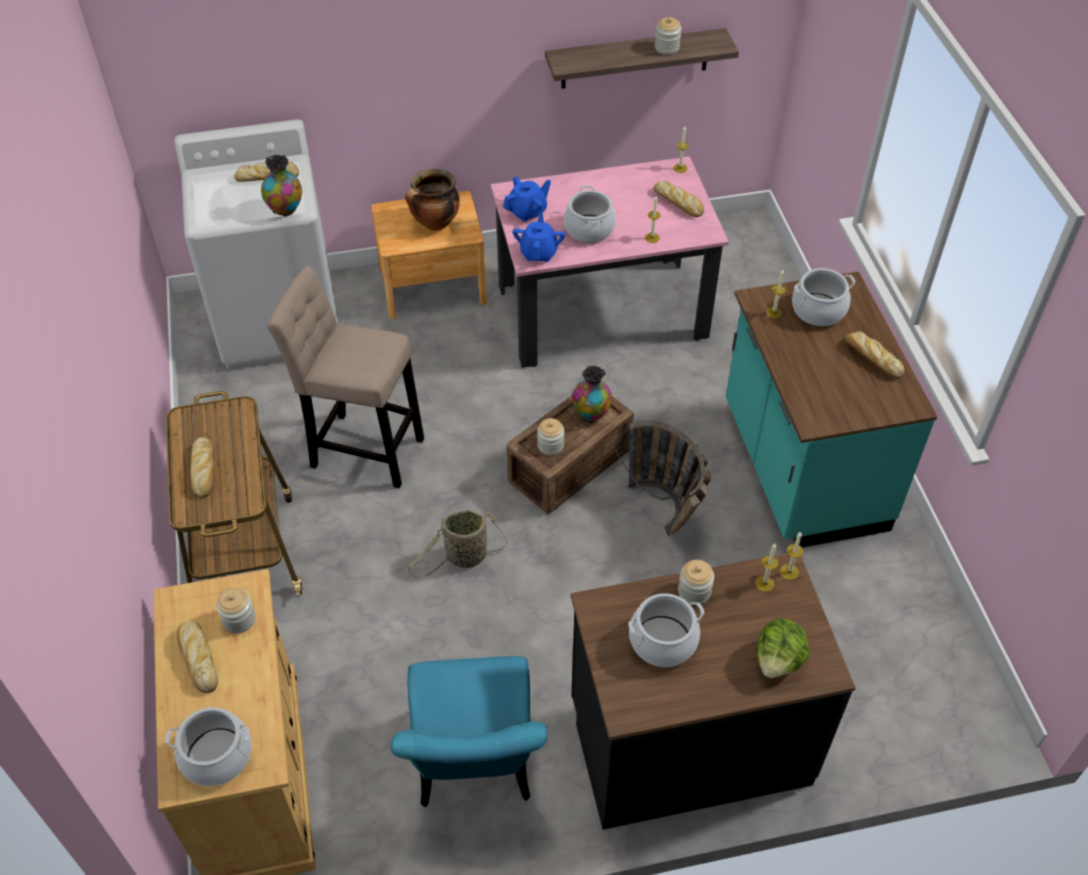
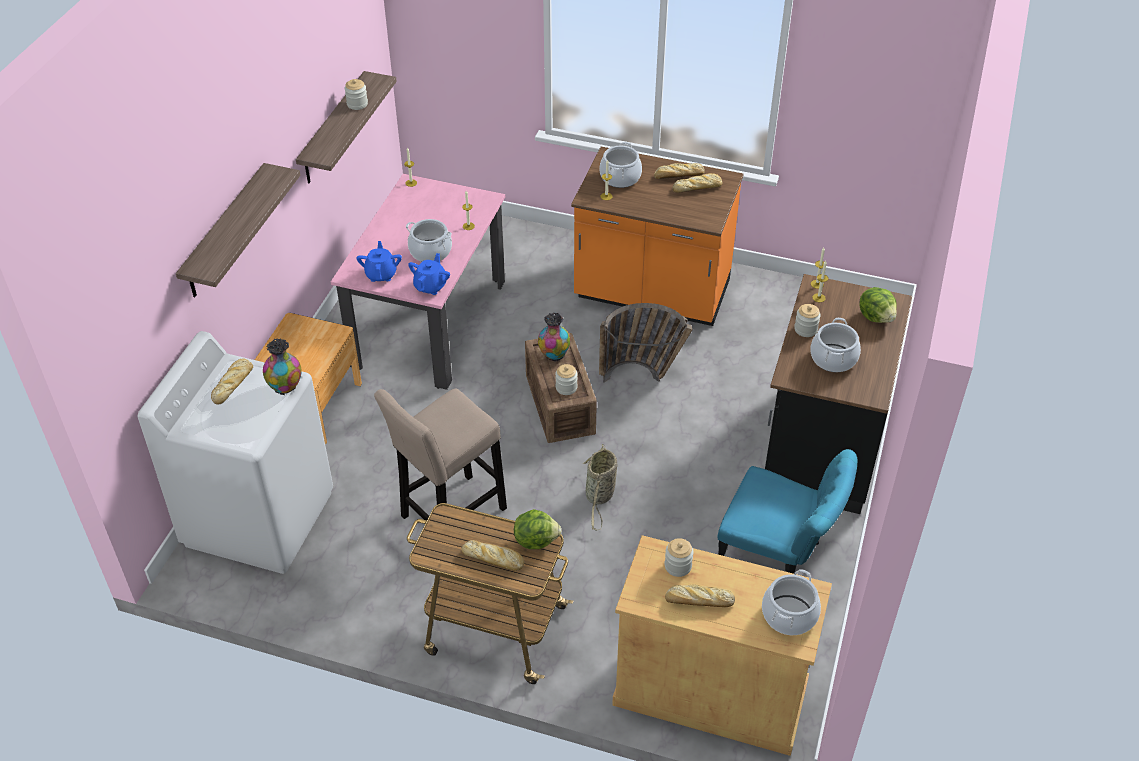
camera: 60 degrees left, 5 degrees down
(244, 492) = (536, 540): none -> lettuce
(385, 55) = (225, 232): none -> shelf
(435, 224) = (306, 346): cooking pot -> none
(539, 252) = (431, 286): blue teapot -> blue teapot turned 75 degrees clockwise
(679, 203) = (446, 199): bread -> bread (698, 187)
(801, 468) = (652, 293): turquoise counter -> orange counter

